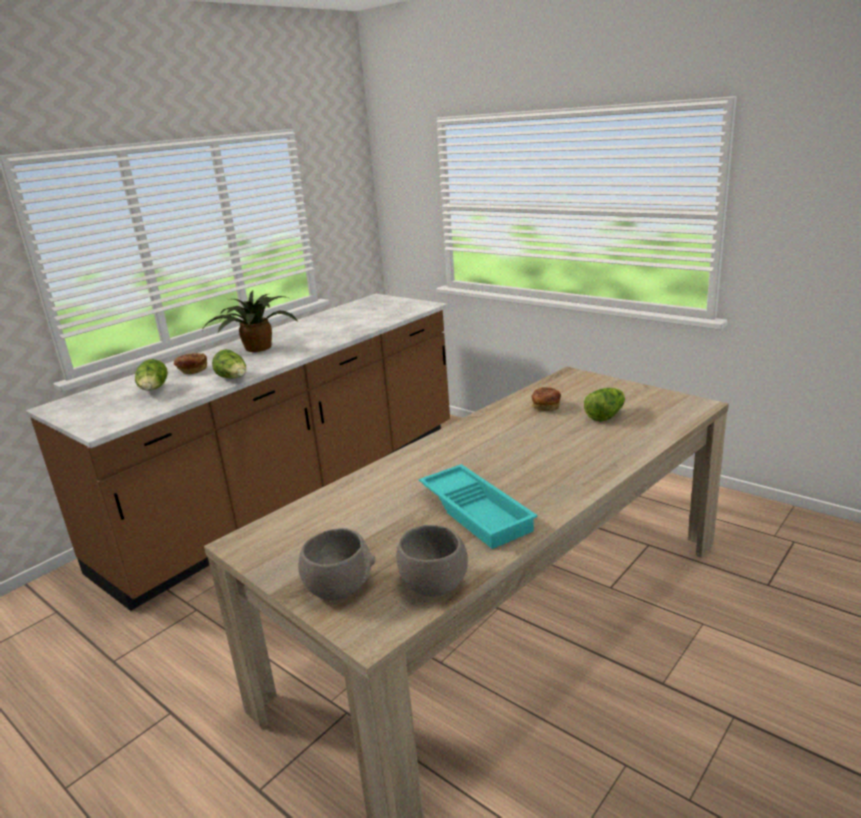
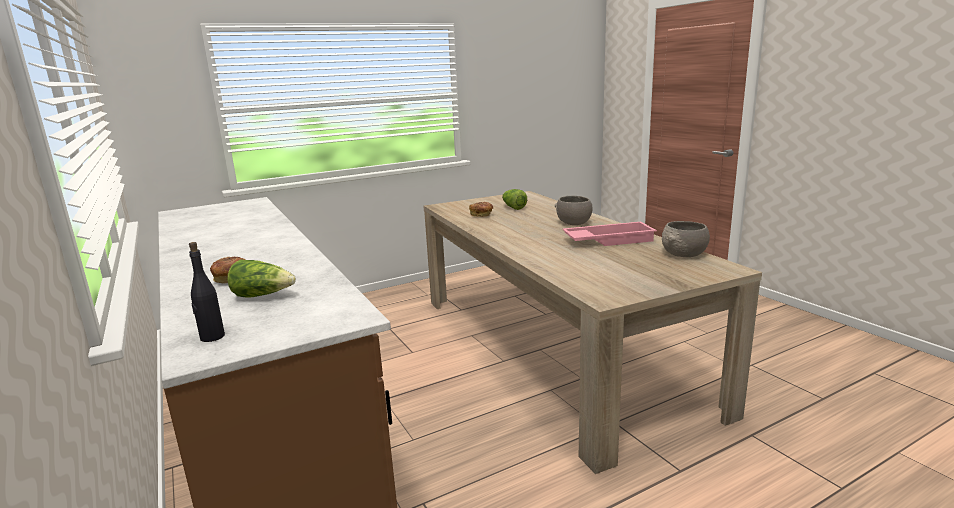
camera: 70 degrees left, 5 degrees down
(81, 401) = (212, 337): none -> black bottle
(233, 378) = (307, 261): lettuce -> none
(256, 349) = (224, 253): potted plant -> none
(339, 586) = (678, 274): grey bowl -> grey bowl (573, 223)
(478, 511) = (608, 240): turquoise tray -> pink tray

